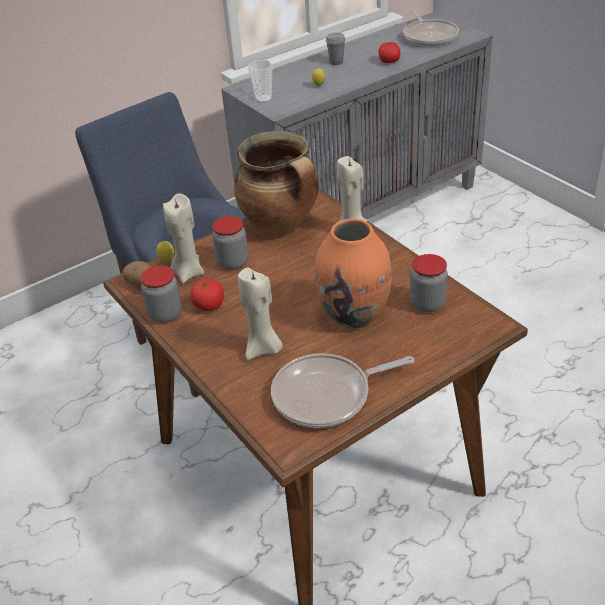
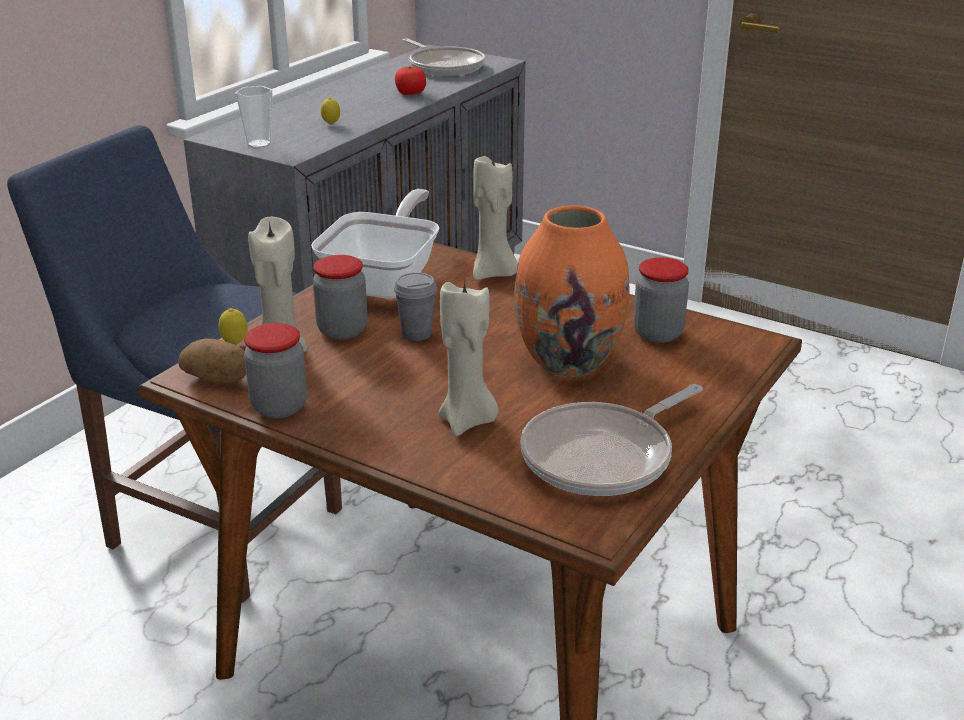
camera: 25 degrees left, 10 degrees down
(209, 305) = (343, 385): tomato -> none
(282, 225) = (385, 280): cooking pot -> frying pan
(336, 62) = (336, 99): grey cup -> grey cup (416, 334)

